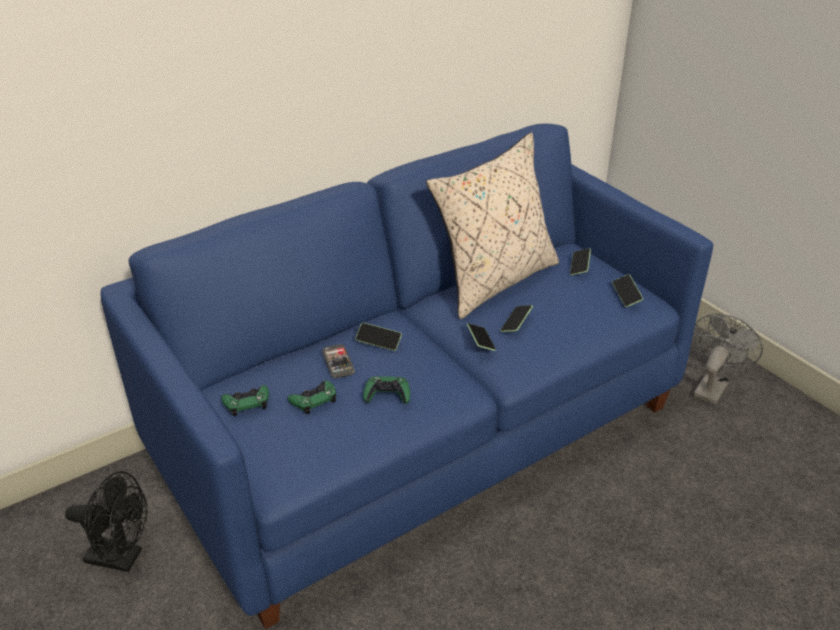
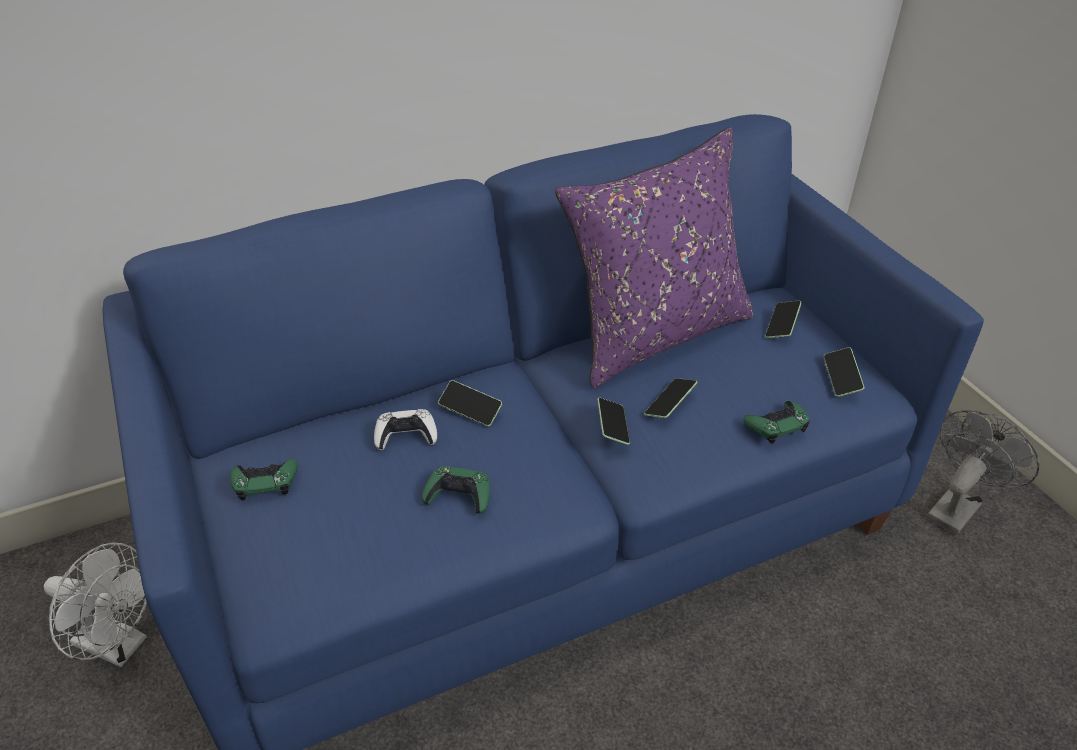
camera: 10 degrees right, 5 degrees up
(122, 557) = (120, 645): black fan -> white fan
(314, 400) = (356, 490): green game controller -> green game controller (776, 425)
(338, 362) = (406, 435): phone -> white game controller
(493, 280) = (654, 334): beige pillow -> purple pillow

